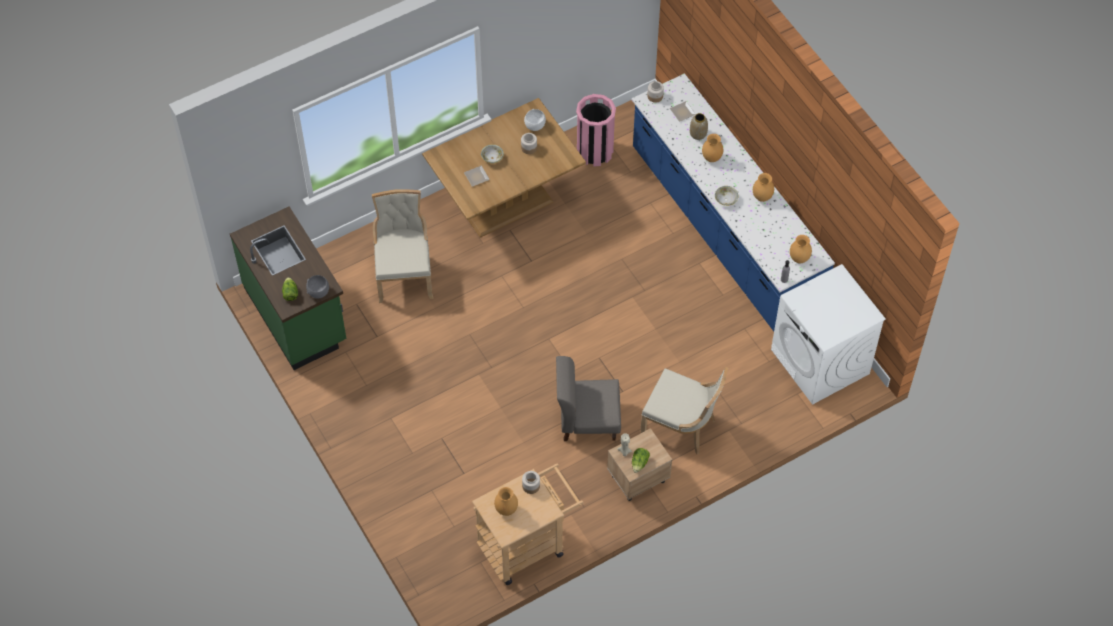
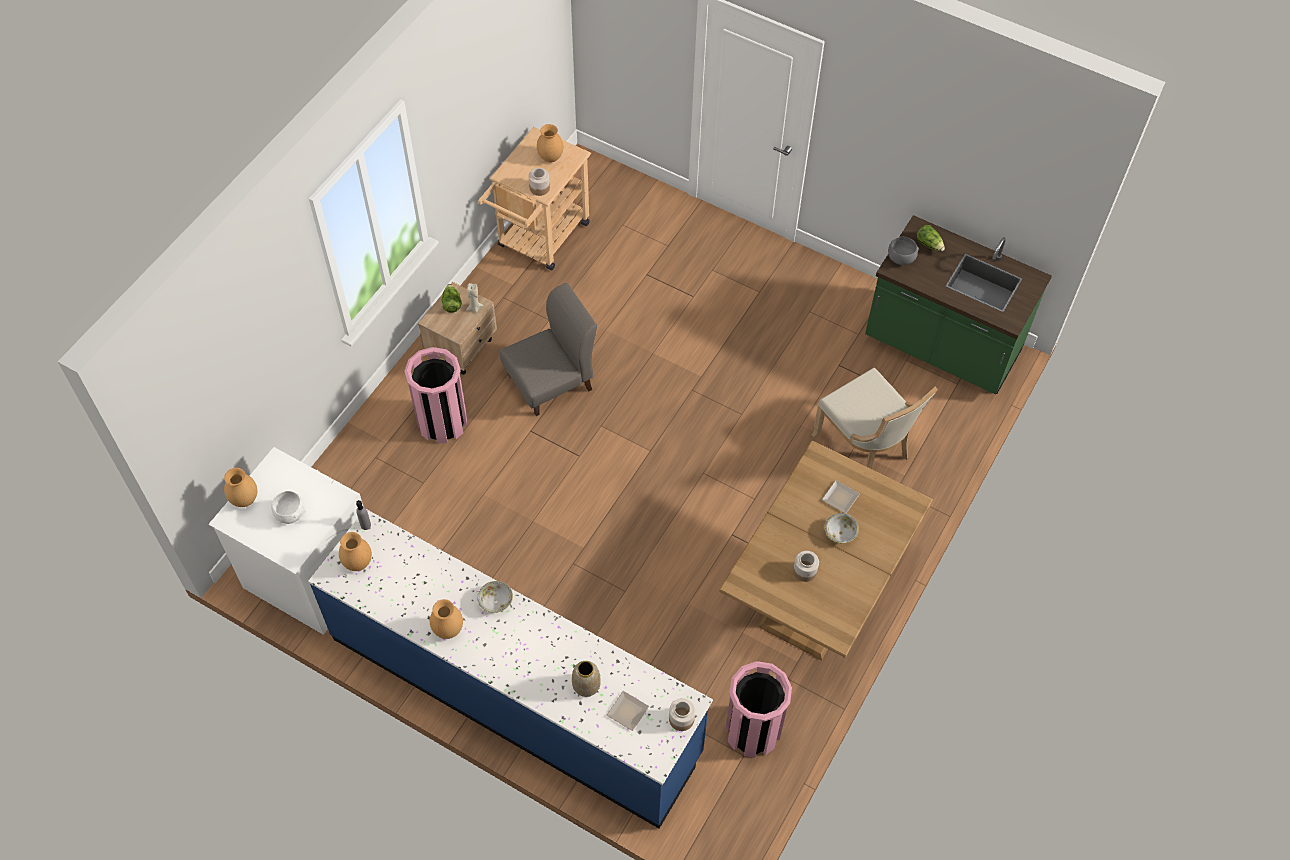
camera: 150 degrees right, 0 degrees up
(535, 126) = (819, 607): white bowl -> white bowl (290, 513)
(681, 427) = (442, 422): beige chair -> pink trash can
(711, 158) = (548, 656): brown vase -> brown vase (245, 500)

